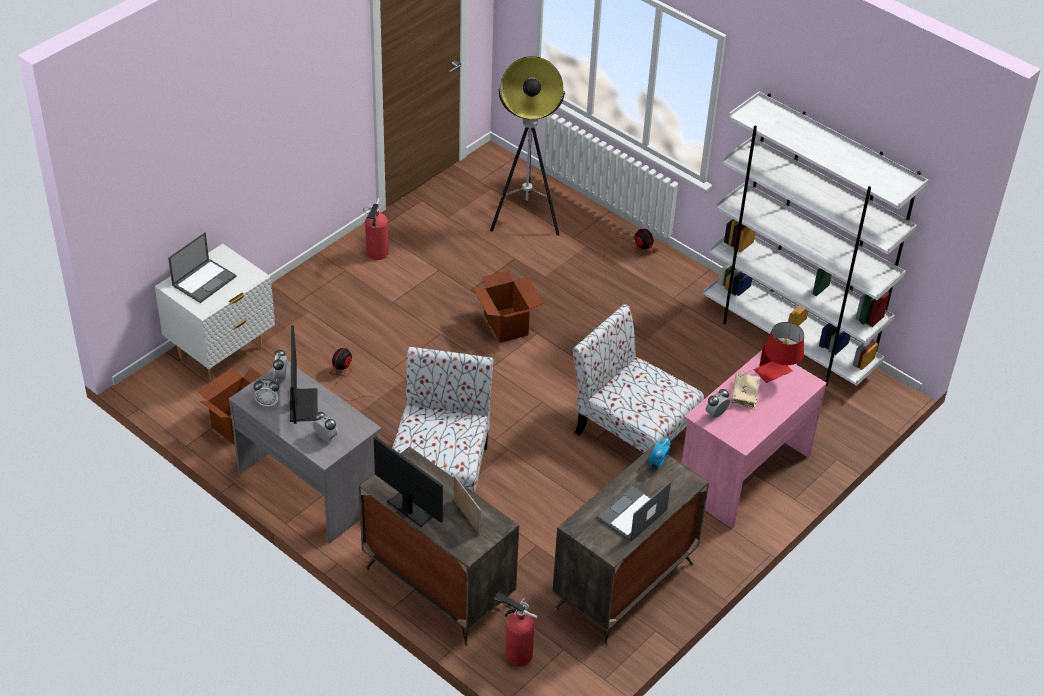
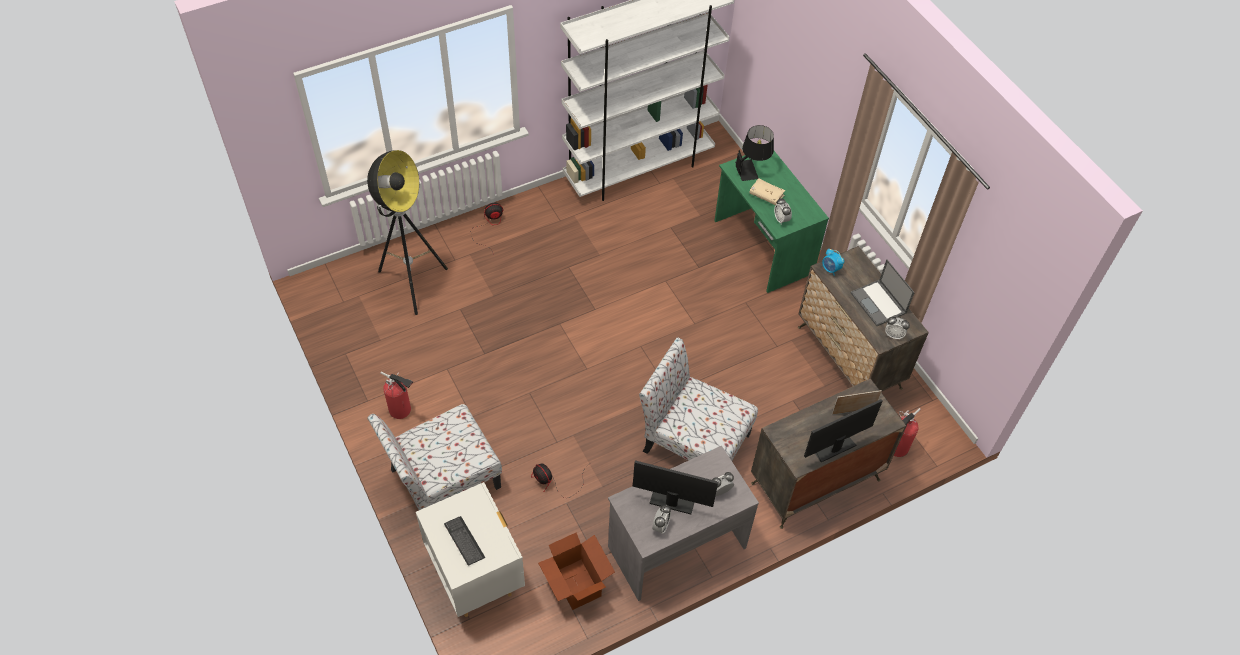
camera: 70 degrees left, 10 degrees up
(204, 280) = (464, 541): laptop -> keyboard
(281, 376) = (630, 506): alarm clock -> alarm clock (894, 335)
(506, 325) = (540, 341): cardboard box -> none
(632, 431) = (696, 298): chair -> chair (442, 479)
(742, 473) = (762, 247): pink desk -> green desk
(778, 374) = (752, 169): red table lamp -> black table lamp

